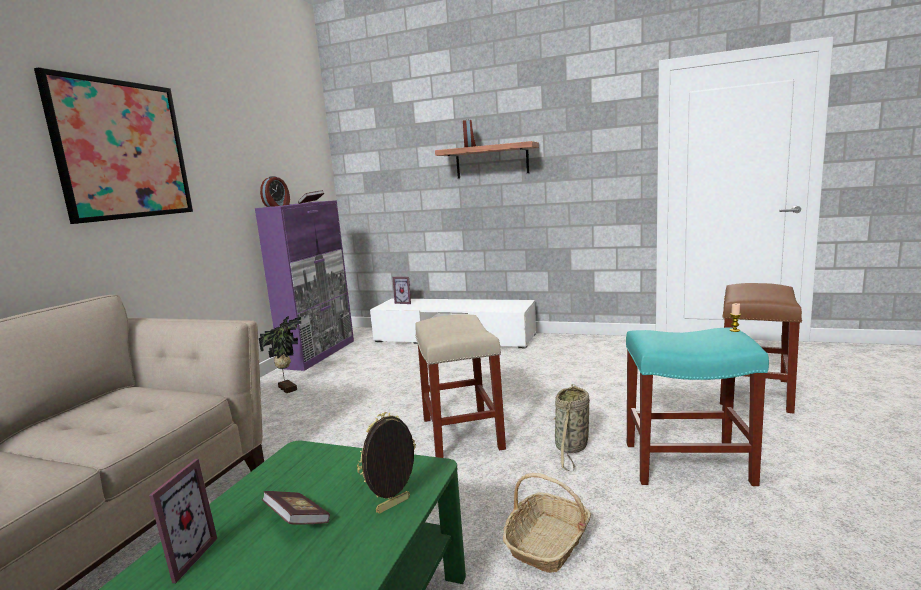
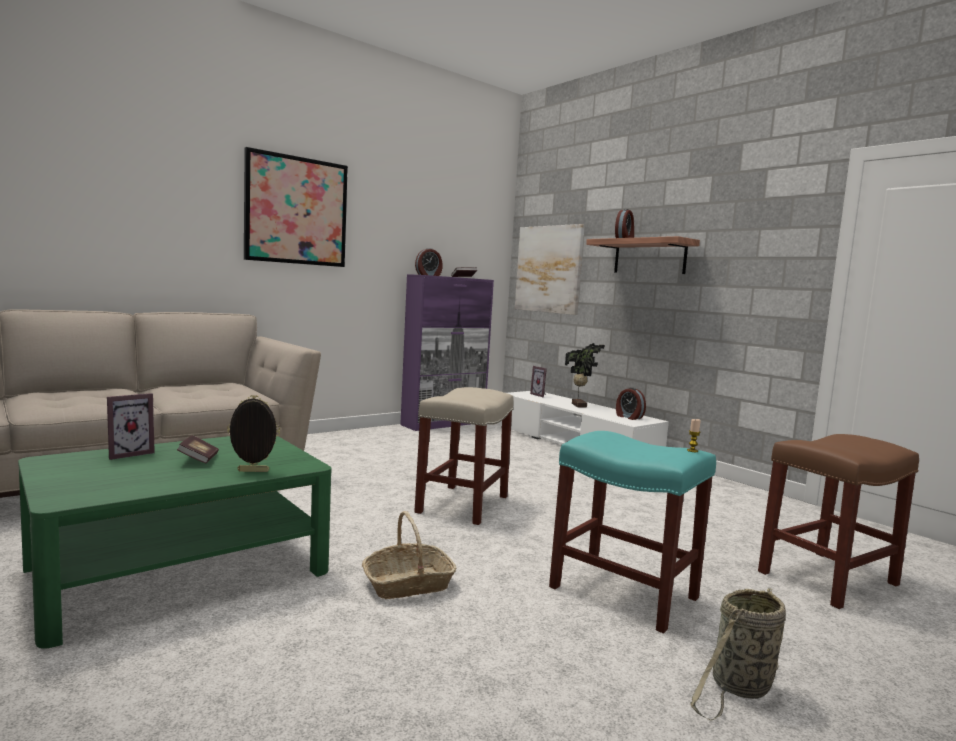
camera: 30 degrees right, 5 degrees down
(289, 388) = (387, 438): potted plant -> potted plant (580, 405)
(383, 182) = (549, 269): none -> picture
(505, 304) = (628, 417): none -> alarm clock
(571, 448) = (535, 544): basket -> basket (739, 688)

